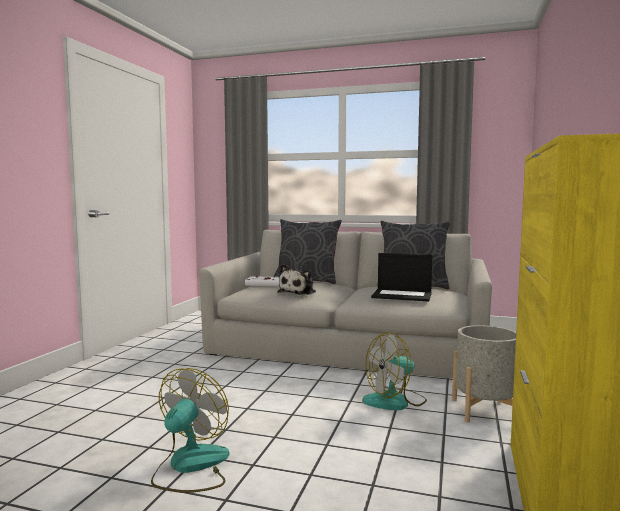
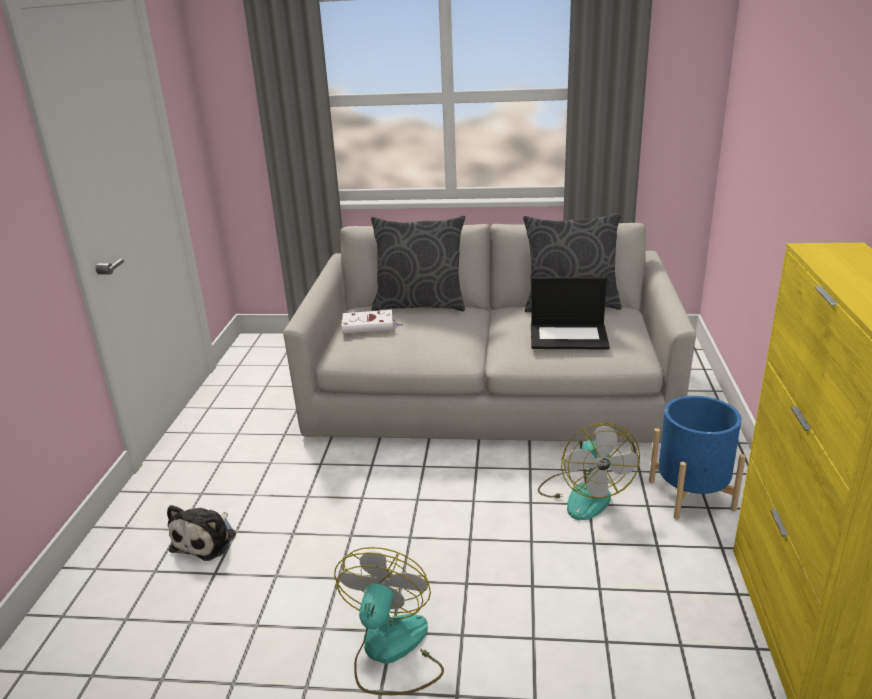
camera: 10 degrees left, 20 degrees up
(298, 292) = (424, 341): plush toy -> plush toy (206, 540)
(395, 401) = (584, 494): fan -> fan turned 60 degrees counterclockwise
(485, 410) = (691, 495): grey planter -> blue planter

